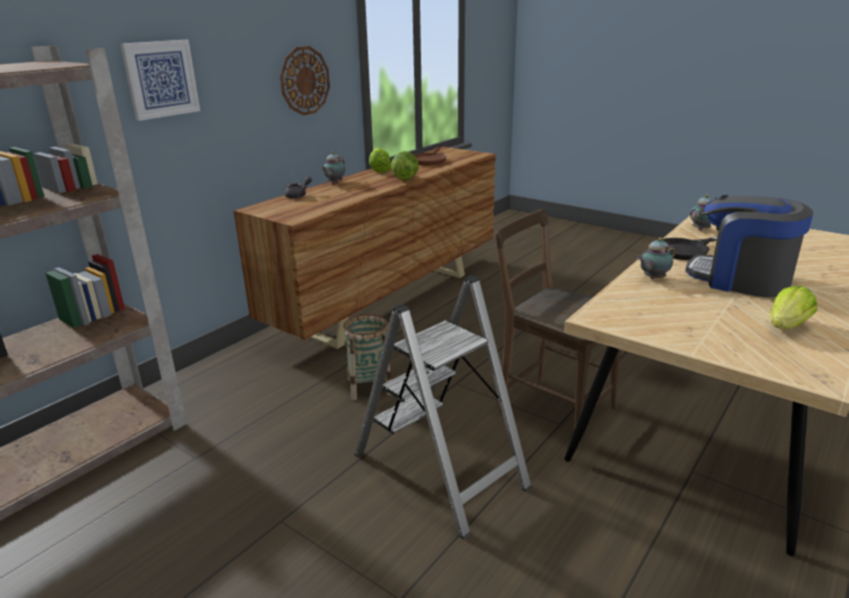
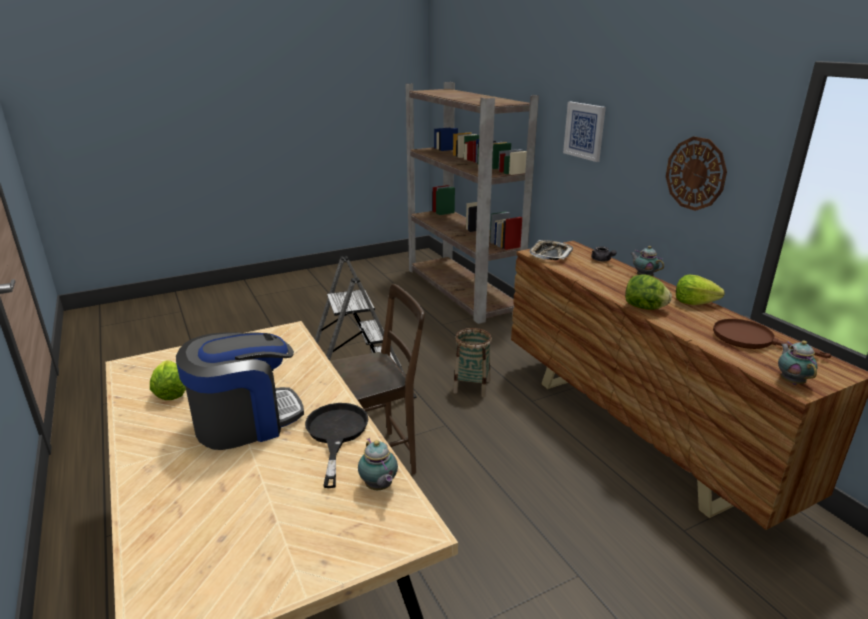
camera: 115 degrees right, 0 degrees up
(293, 212) = (550, 254): none -> tray
(652, 278) = (308, 378): teapot -> teapot (791, 381)

